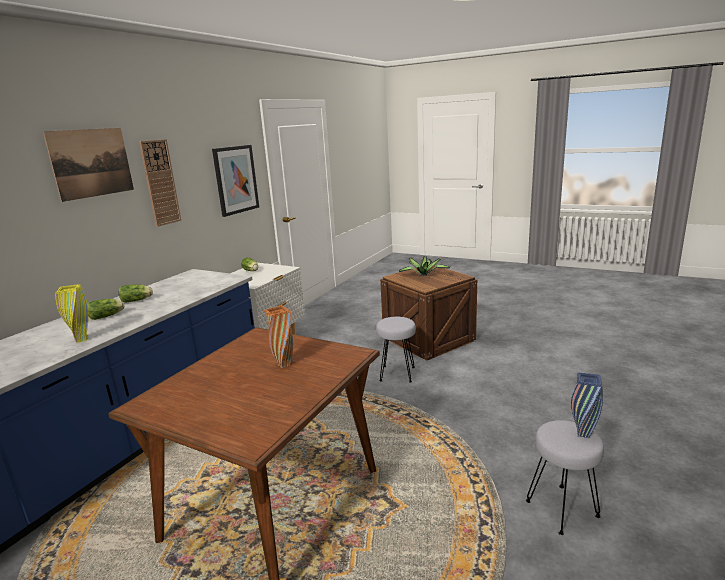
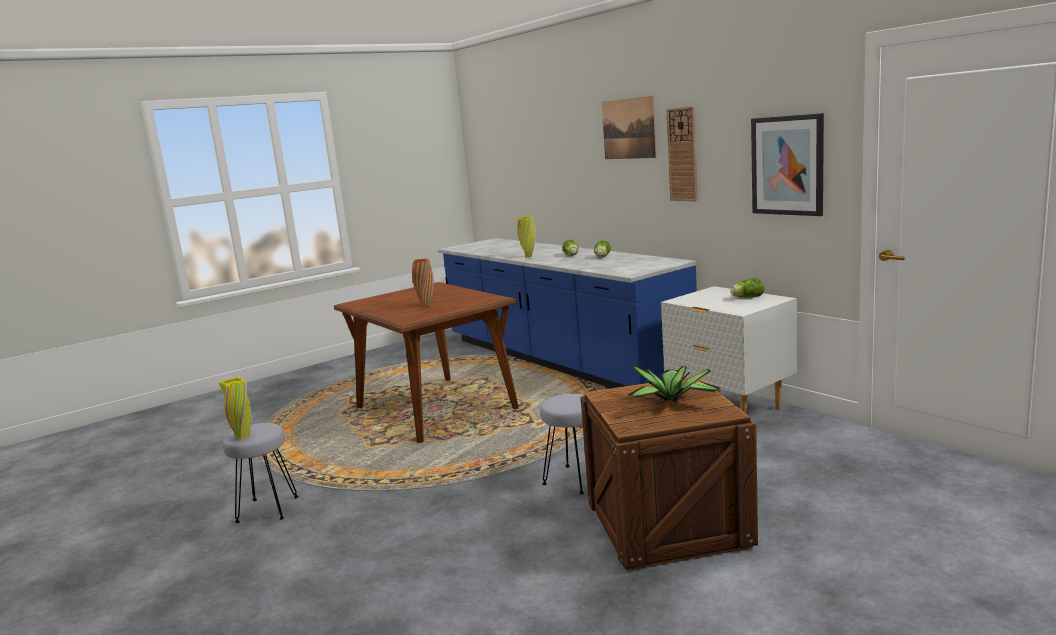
camera: 115 degrees right, 5 degrees down
(583, 434) = (243, 437): blue vase -> yellow vase

